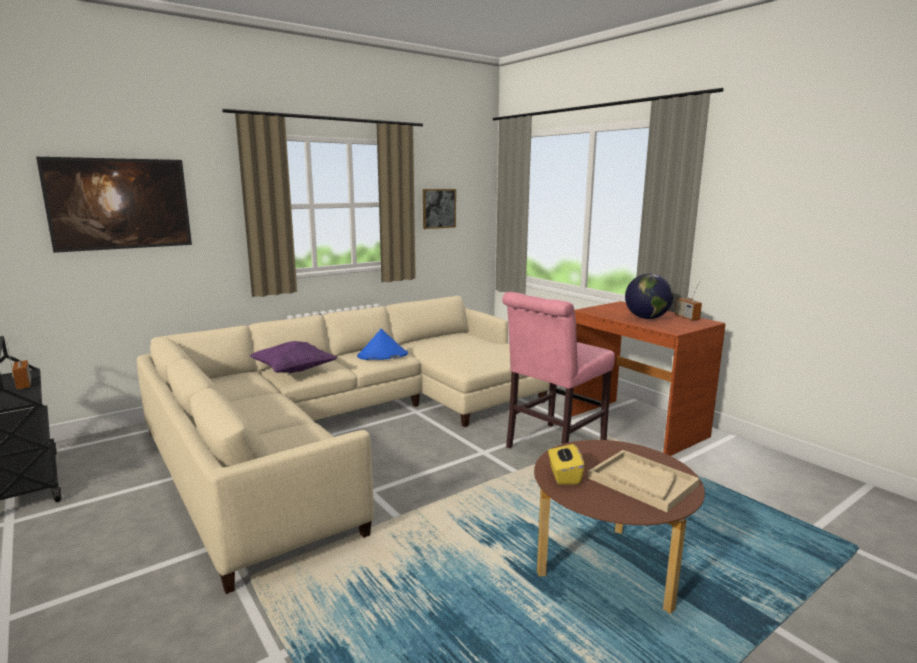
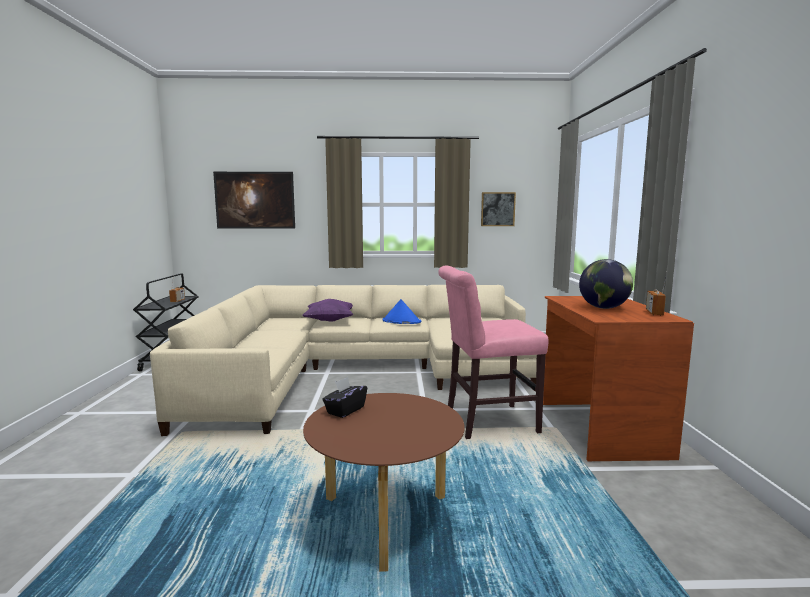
camera: 35 degrees right, 5 degrees down
(564, 475) = (345, 410): yellow tissue box -> black tissue box
(642, 482) = (394, 432): beige tray -> none

